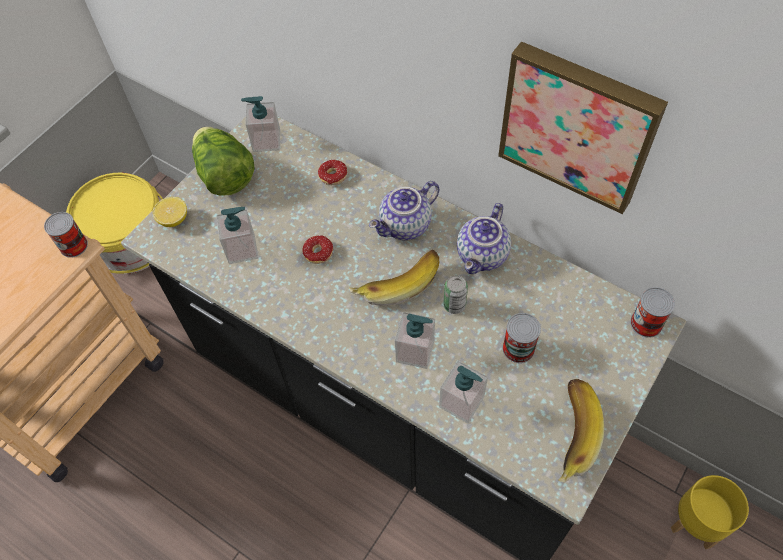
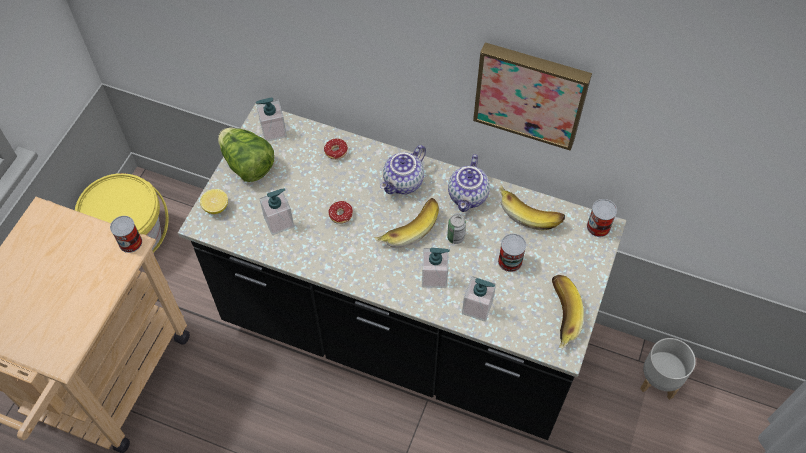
camera: 15 degrees left, 0 degrees up
(559, 288) = (530, 211): none -> banana
(695, 523) = (658, 381): yellow planter -> grey planter

